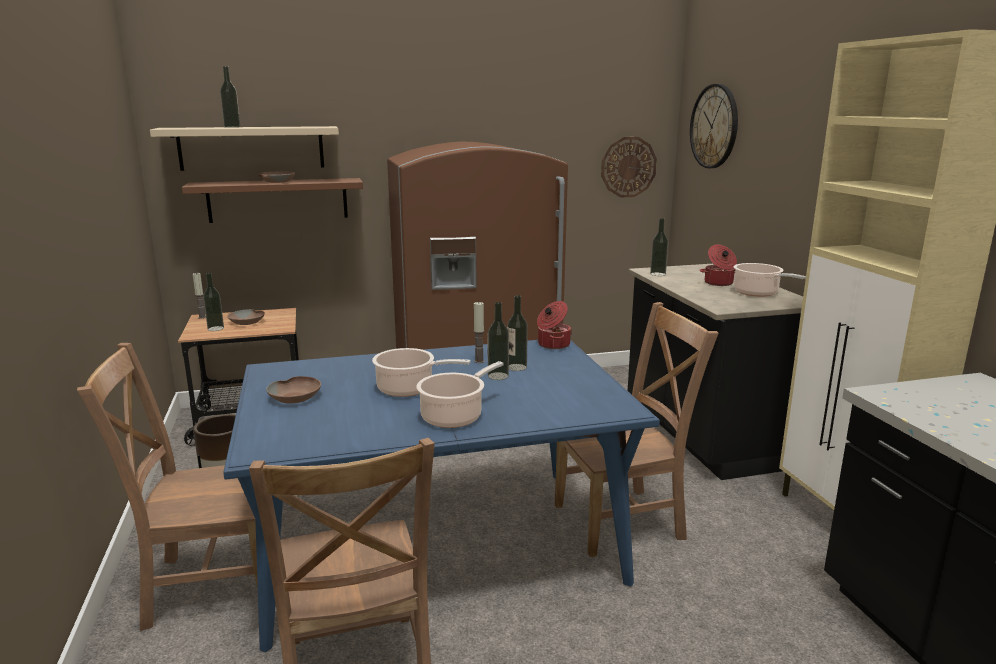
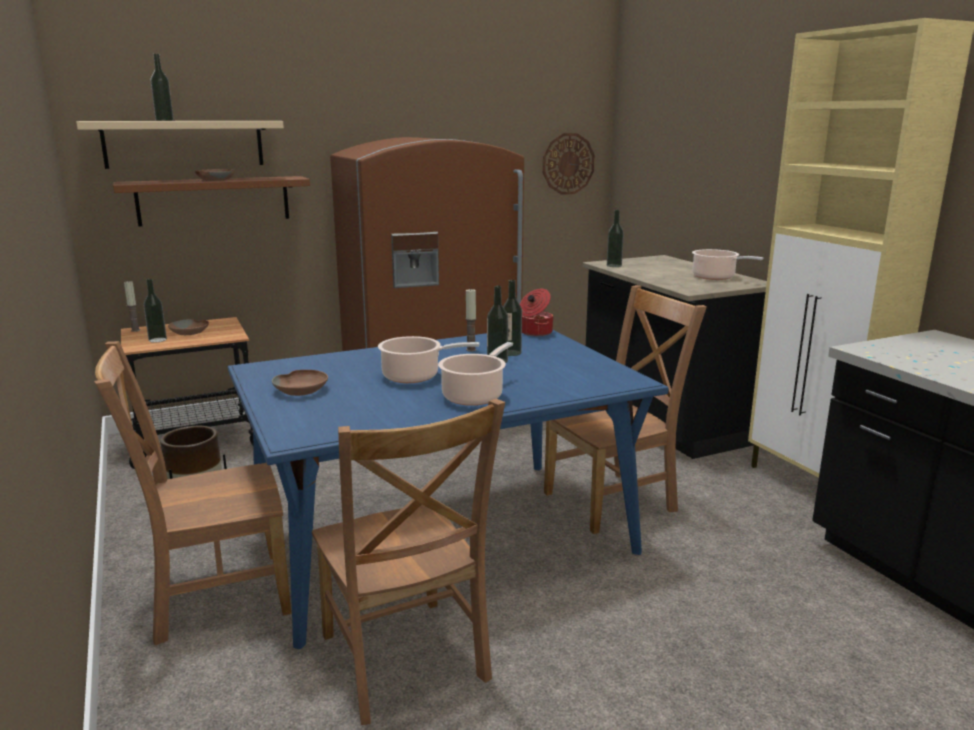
camera: 10 degrees left, 0 degrees up
(714, 126) = (654, 121): wall clock -> none
(718, 283) = (675, 271): cooking pot -> none

